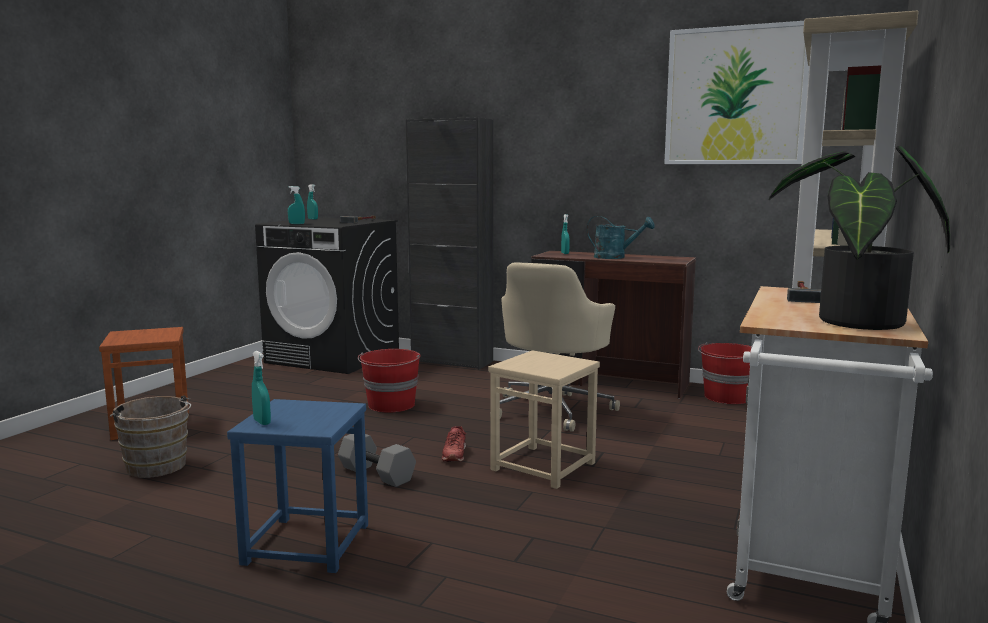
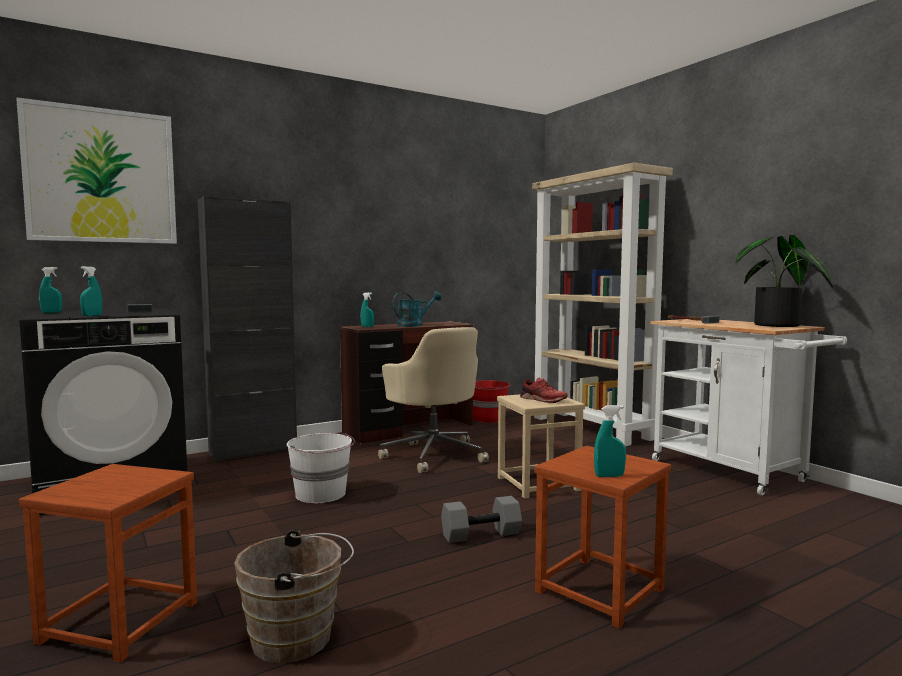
camera: 55 degrees left, 5 degrees down
(306, 544) = (600, 591): blue stool -> brown stool
(391, 405) = (321, 494): red bucket -> white bucket
(454, 454) = (476, 501): red shoe -> red shoe (542, 399)
(735, 96) = (465, 205): picture -> picture (101, 176)

